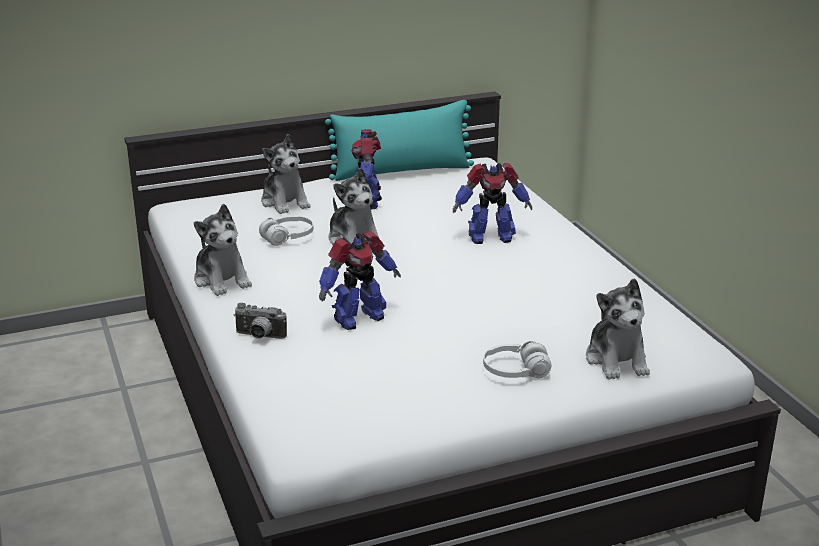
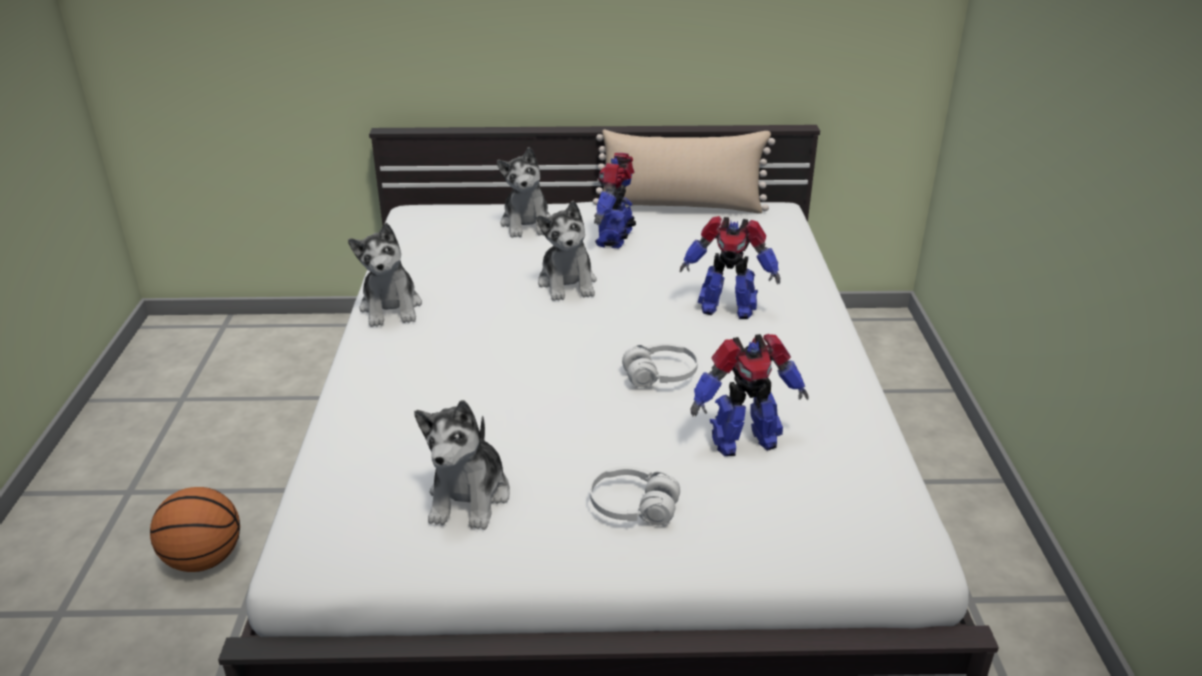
camera: 20 degrees right, 5 degrees up
(107, 526) = (204, 559): none -> basketball
(259, 337) = (374, 389): camera -> none
(288, 238) = (498, 268): white headphones -> white headphones (660, 375)
(358, 318) = (496, 388): toy robot -> toy robot (742, 440)
(401, 171) = (681, 206): turquoise pillow -> beige pillow
(617, 360) = (777, 521): plush toy -> plush toy (469, 497)

